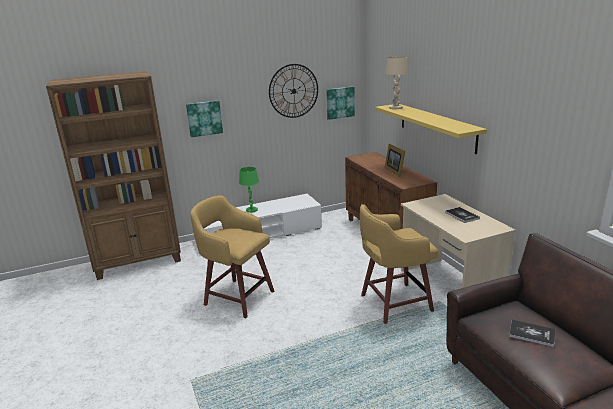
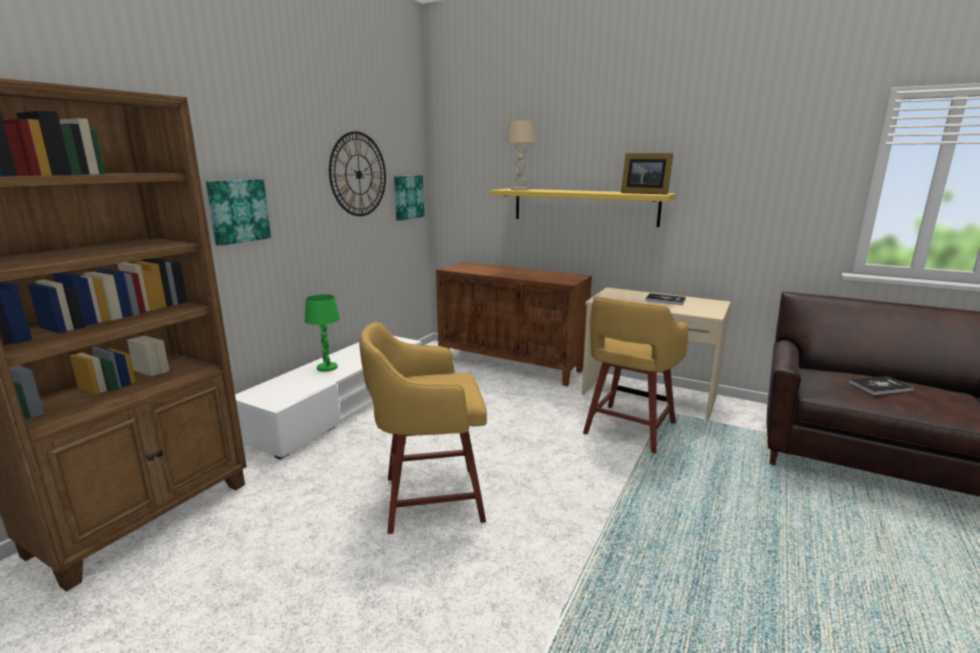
camera: 40 degrees left, 5 degrees down
(395, 171) = (527, 273): picture frame -> picture frame (643, 193)

